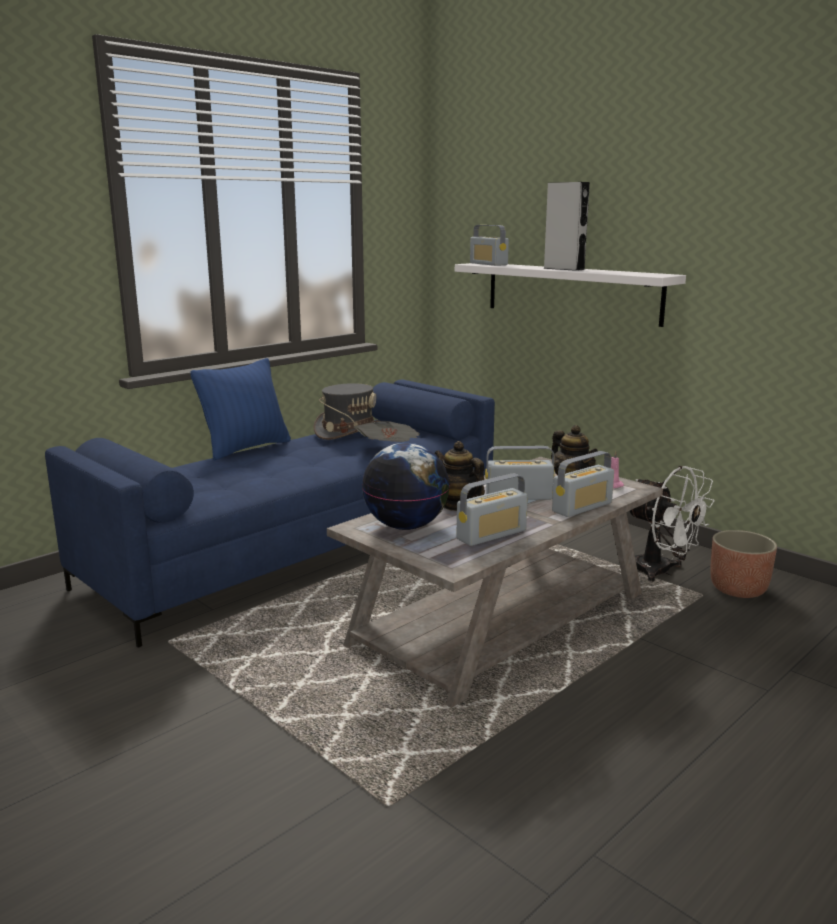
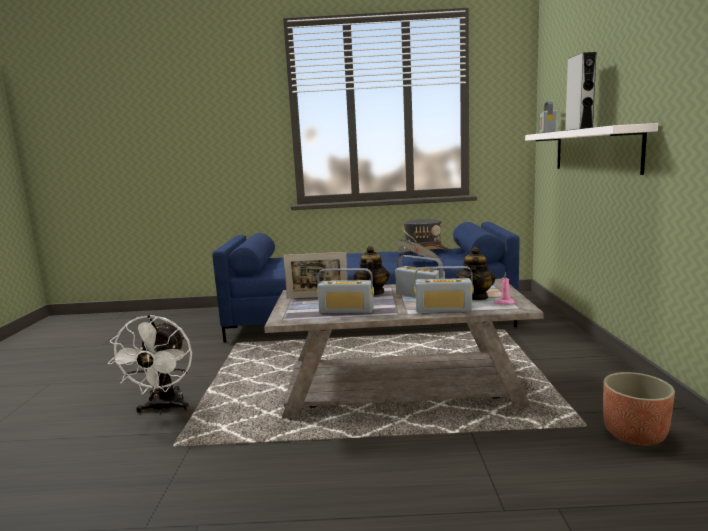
camera: 45 degrees right, 5 degrees down
(246, 448) = (352, 252): blue pillow -> none
(406, 526) = (317, 297): globe -> picture frame
(661, 572) = (581, 399): white fan -> white fan (164, 408)

